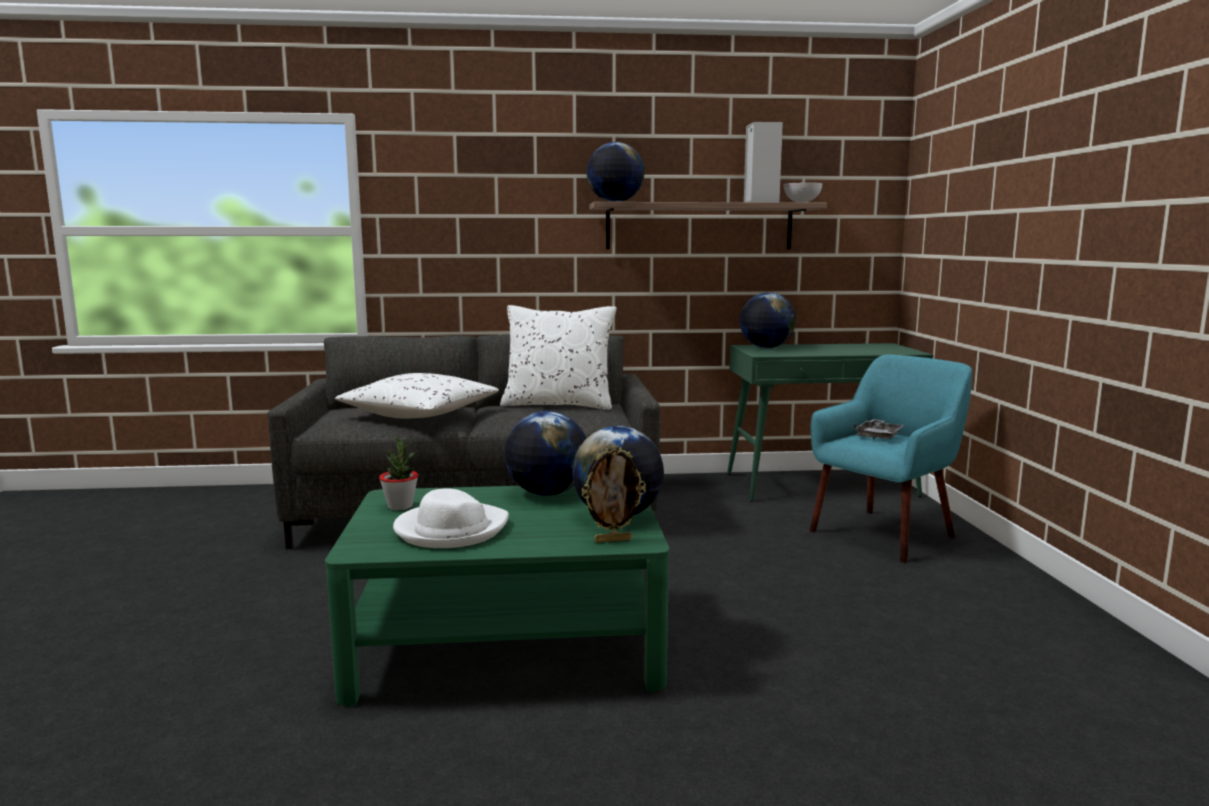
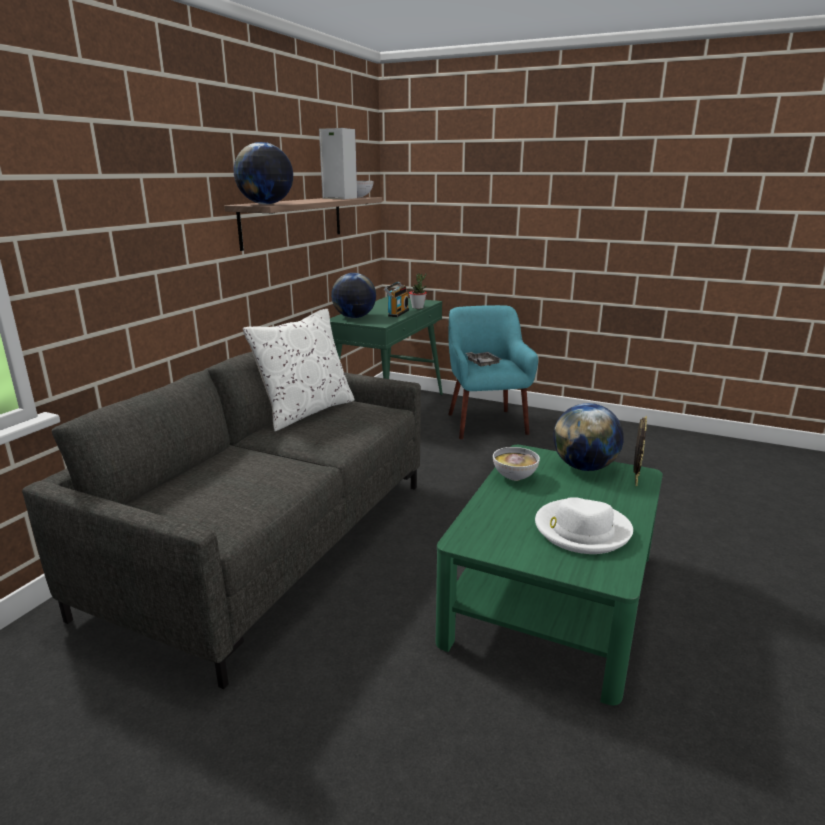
camera: 60 degrees left, 10 degrees up
(400, 507) = (504, 541): potted plant -> potted plant (417, 307)
(419, 414) = (252, 470): white pillow -> none
(547, 493) = (515, 477): globe -> bowl
(823, 352) = (397, 313): none -> radio

